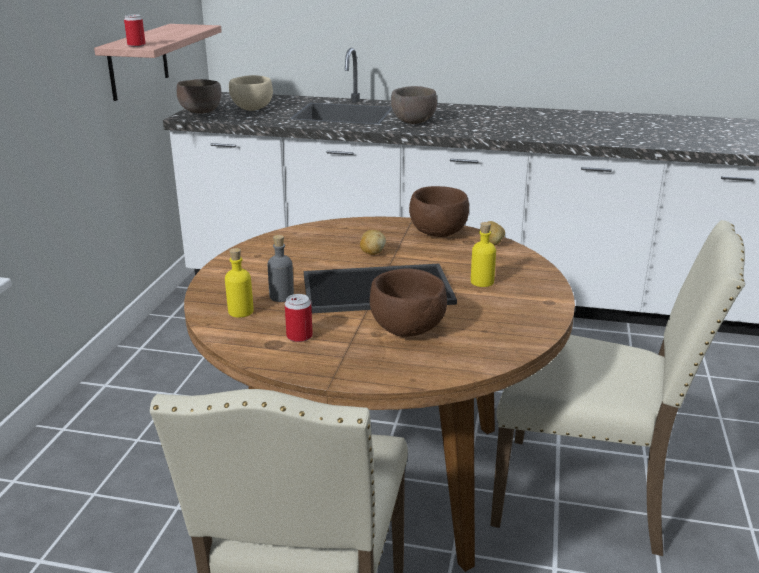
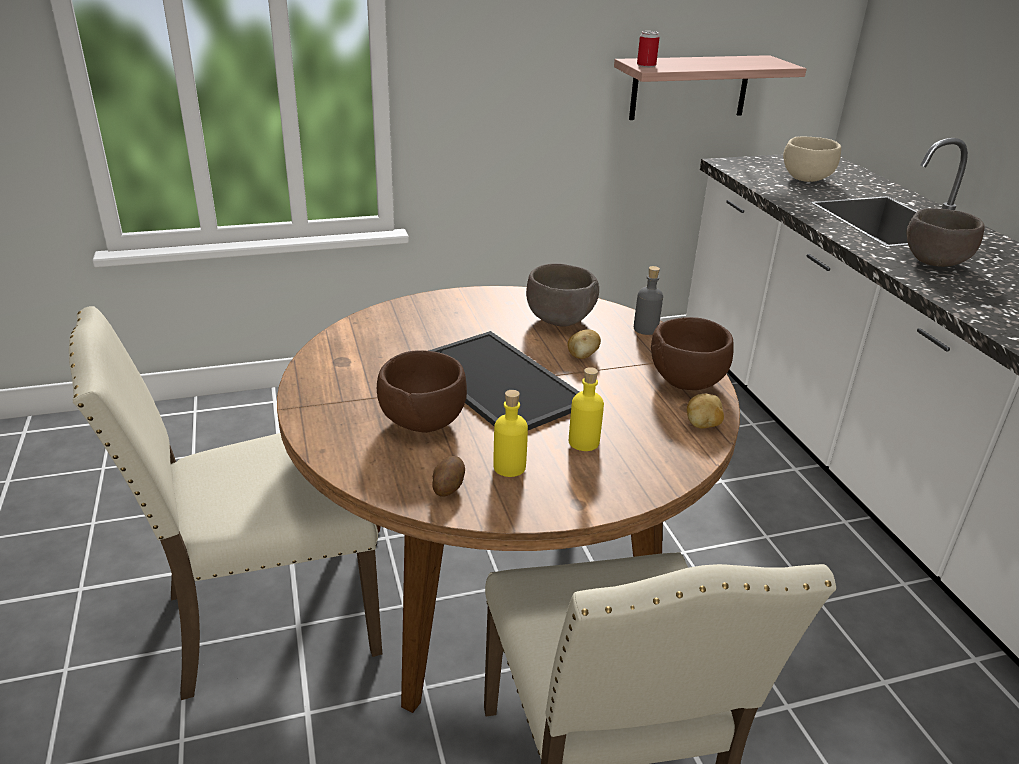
camera: 60 degrees right, 5 degrees up
(201, 112) = (751, 164): brown bowl -> brown bowl (560, 321)
(240, 311) = (389, 329): yellow bottle -> yellow bottle (509, 467)
(281, 296) = (435, 338): grey bottle -> grey bottle (645, 329)
(299, 336) = (364, 369): can -> none
(503, 340) = (447, 488): none -> potato

